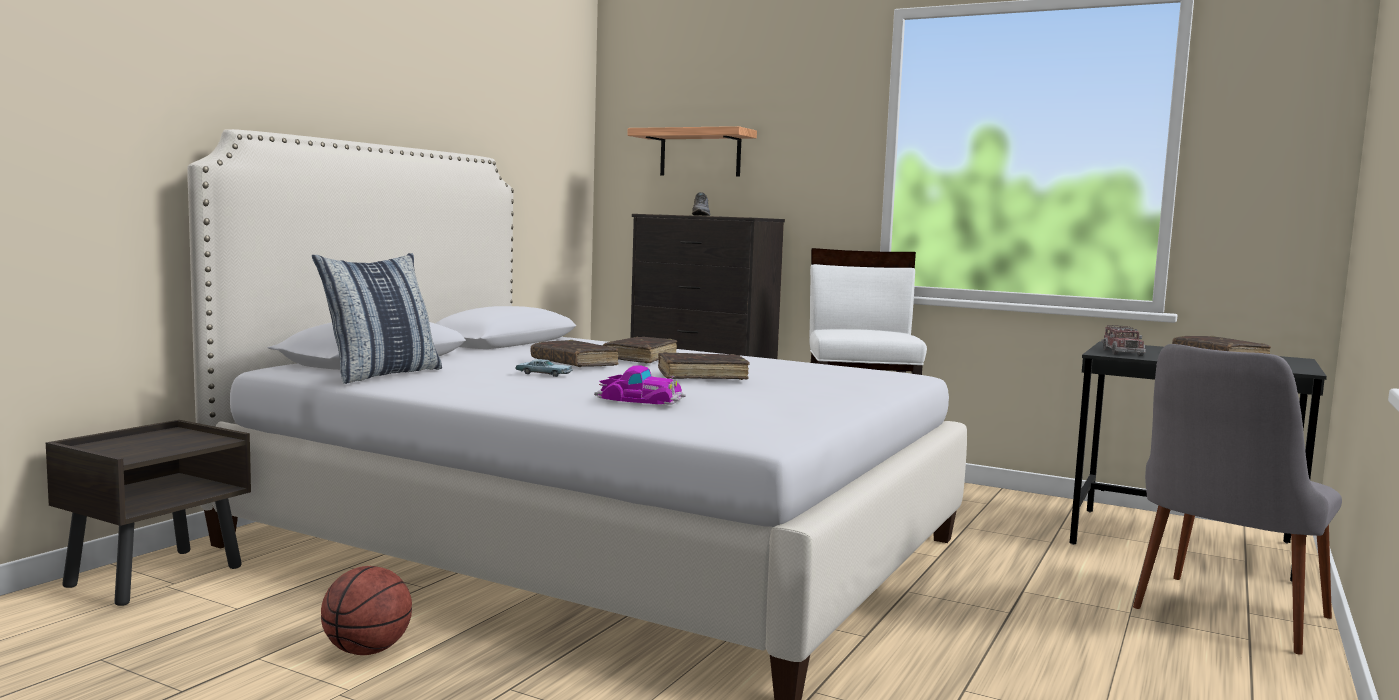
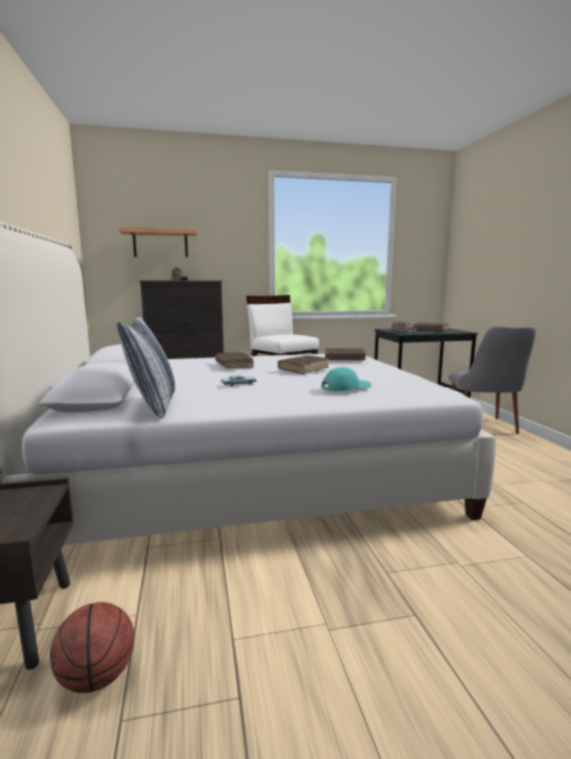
camera: 40 degrees left, 5 degrees up
(367, 651) = (280, 594): basketball -> basketball (97, 677)
(574, 363) = (223, 374): brown book -> brown book (344, 359)
(640, 398) = (345, 387): toy car -> turquoise cap

